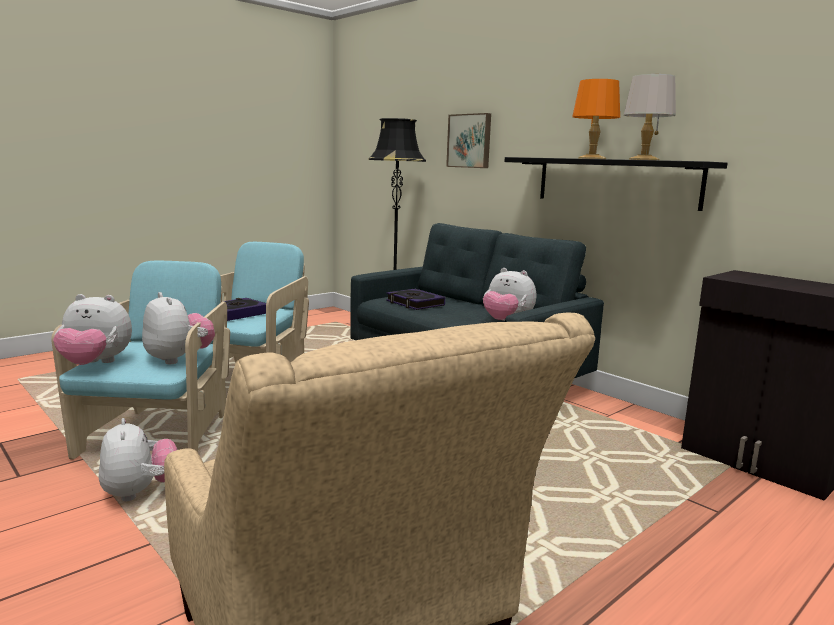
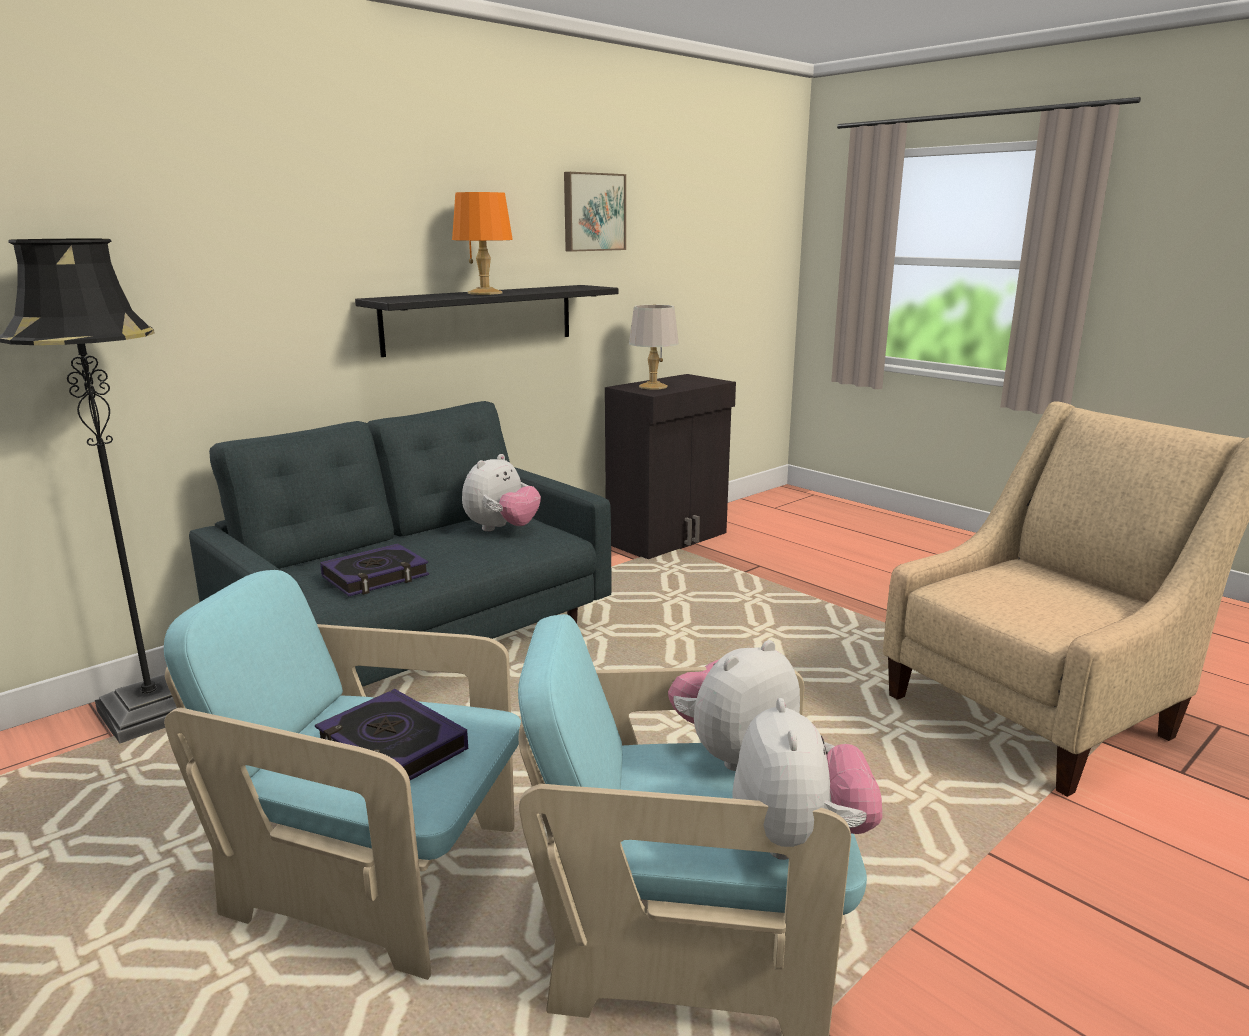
camera: 90 degrees left, 5 degrees up
(140, 492) = (887, 899): plush toy -> none
(470, 141) = (212, 277): picture -> picture (593, 212)
(643, 159) = (542, 289): grey table lamp -> grey table lamp (652, 386)

